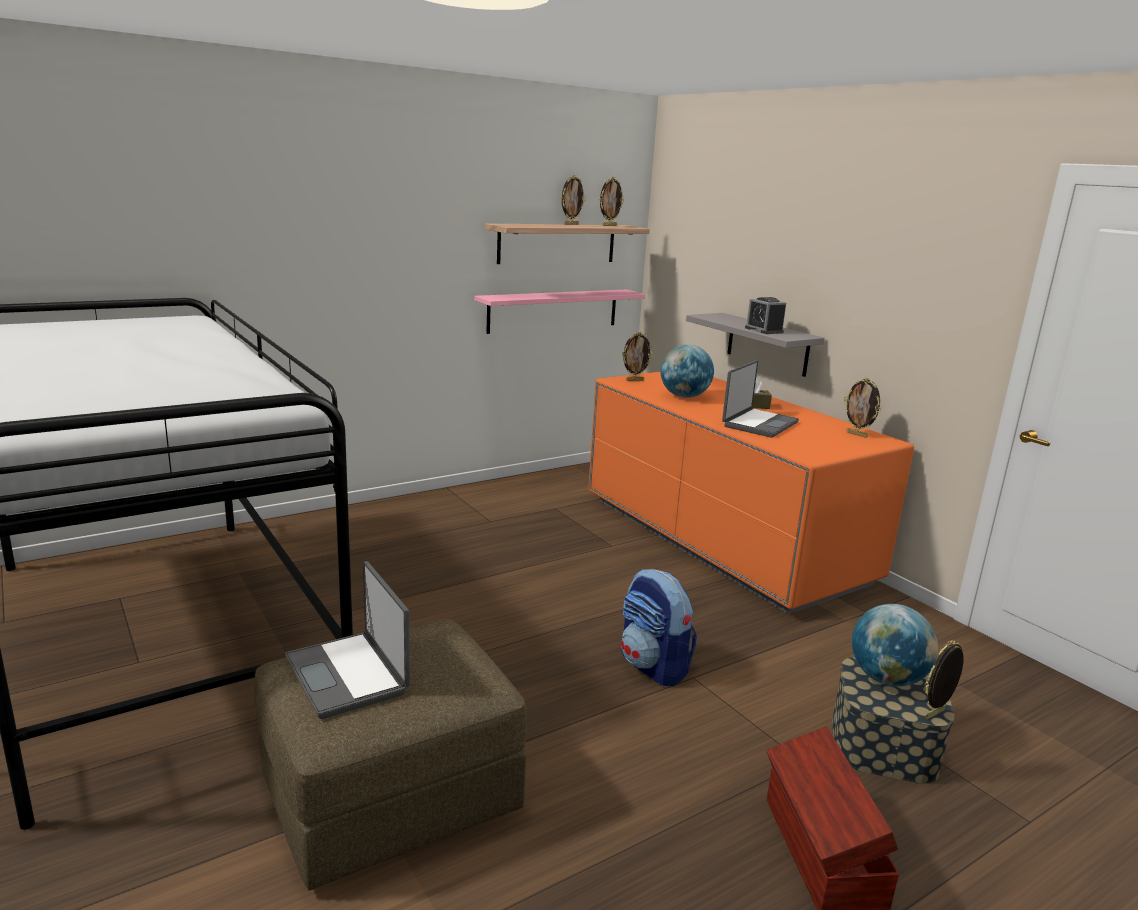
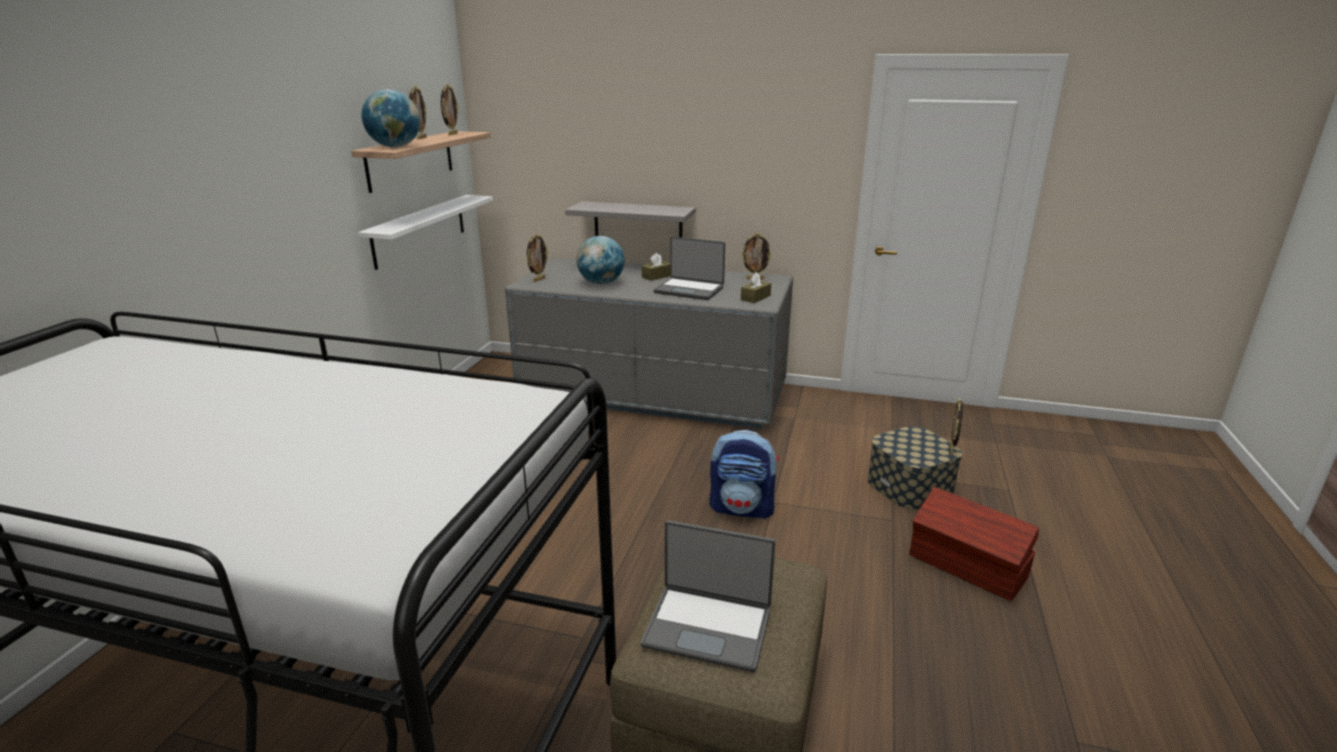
camera: 40 degrees left, 5 degrees up
(553, 310) = (420, 230): pink shelf -> white shelf
(723, 539) = (654, 393): orange dresser -> grey dresser
(758, 424) = (689, 290): laptop -> laptop turned 120 degrees clockwise
(764, 330) = (649, 210): alarm clock -> none
(816, 449) = (755, 298): none -> brown tissue box
(887, 679) = (905, 442): globe -> globe (395, 147)

